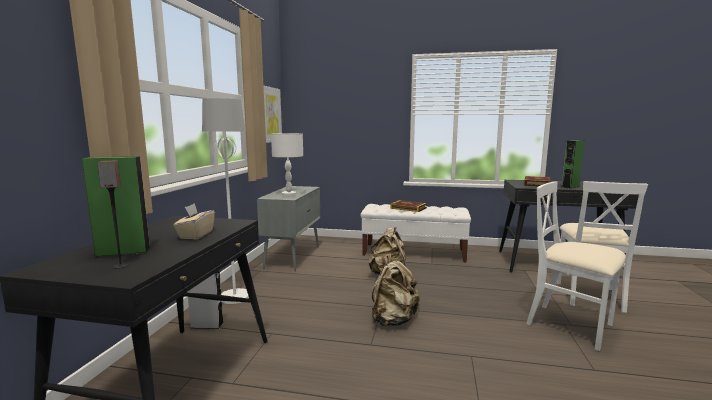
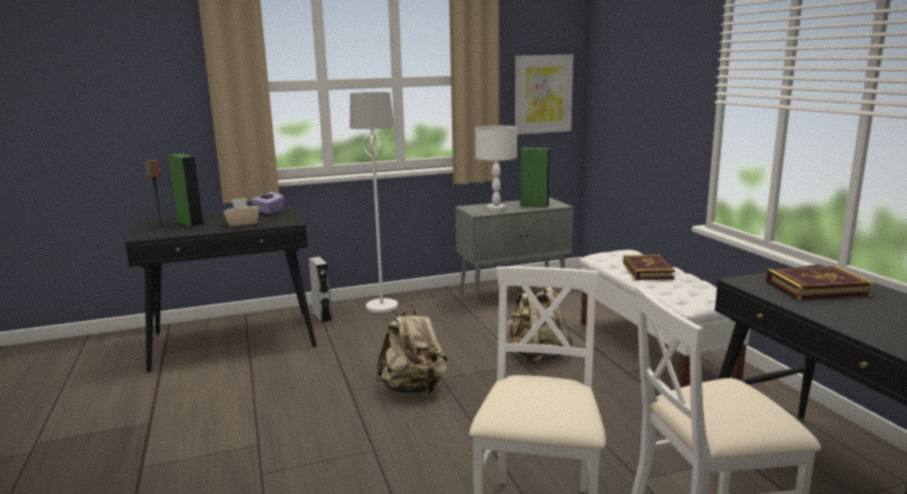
camera: 60 degrees right, 5 degrees up
(169, 223) = (268, 211): none -> purple tissue box
(570, 187) = (845, 314): green speaker -> green speaker (534, 205)

